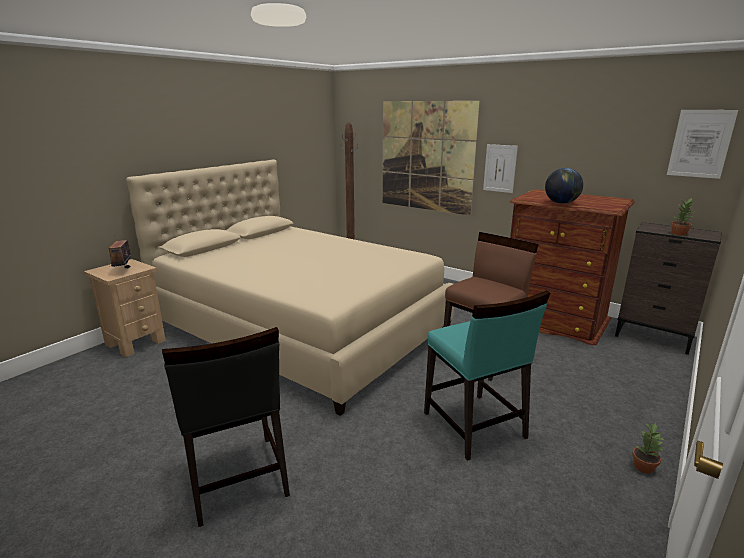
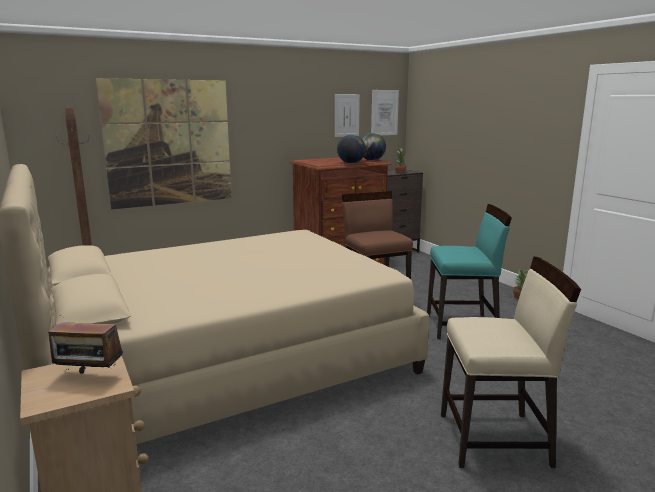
camera: 65 degrees left, 5 degrees down
(236, 479) = (495, 440): black chair -> beige chair
(500, 168) = (254, 146): picture -> picture (346, 115)
(606, 206) = (371, 160): none -> globe

